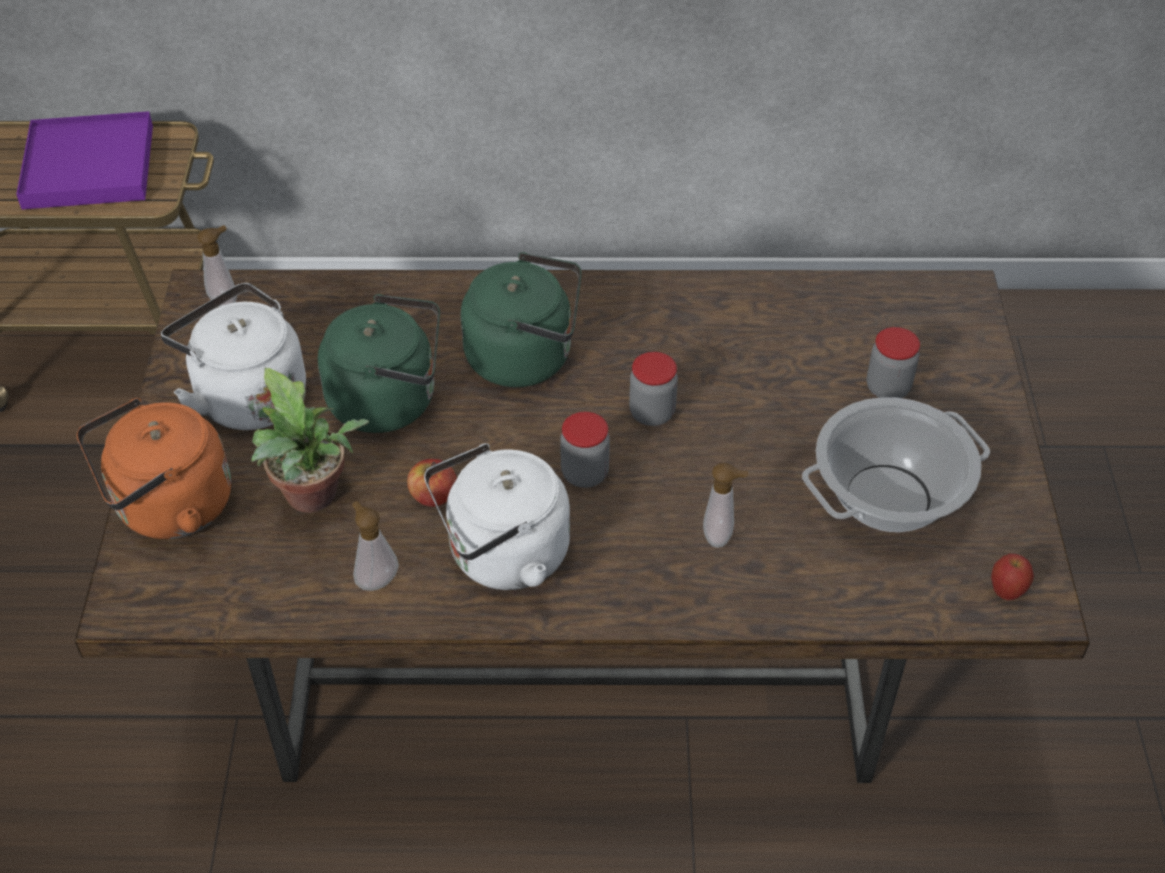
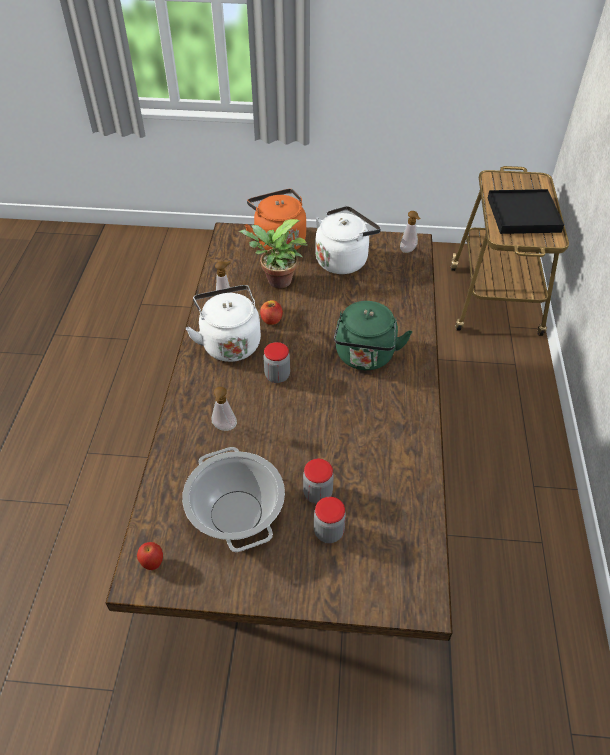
camera: 95 degrees right, 0 degrees up
(89, 167) = (523, 215): purple tray -> black tray
(390, 400) = (336, 305): green kettle -> none
(652, 413) = (318, 407): jar -> jar (317, 493)

